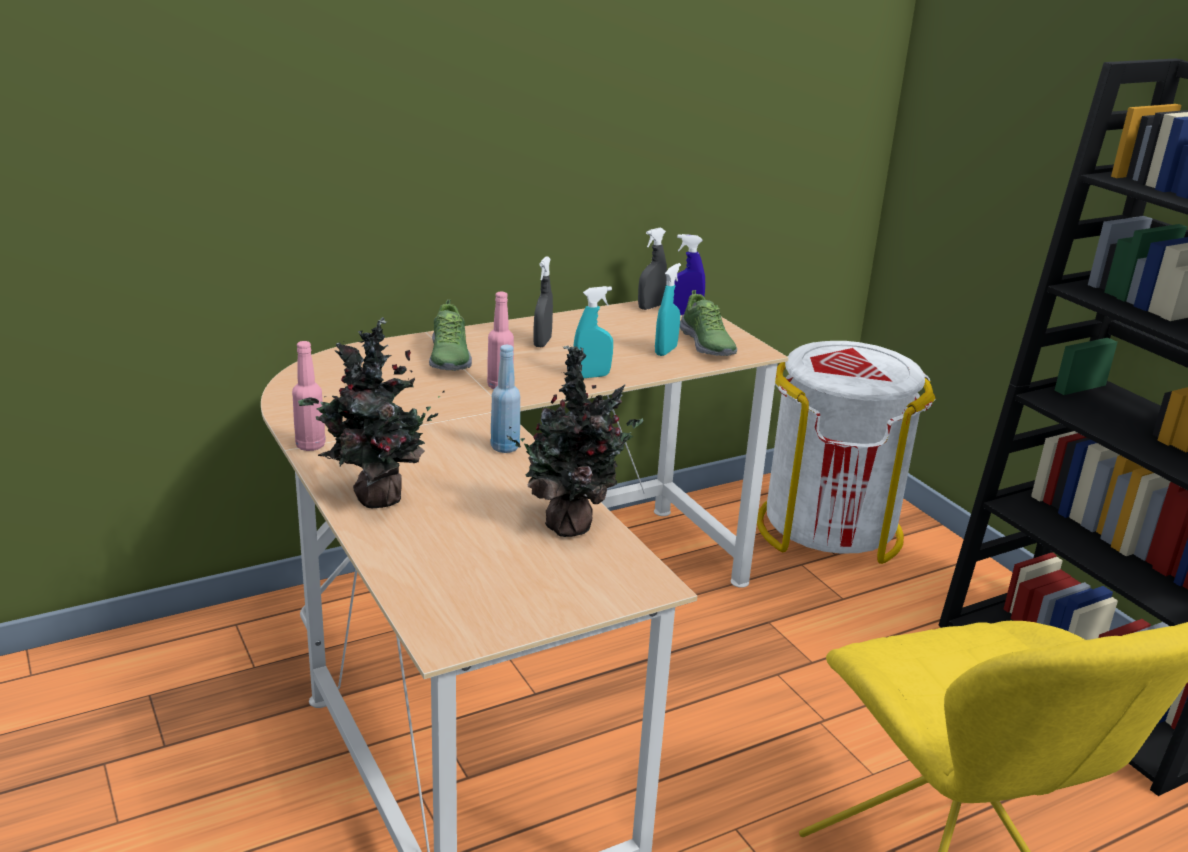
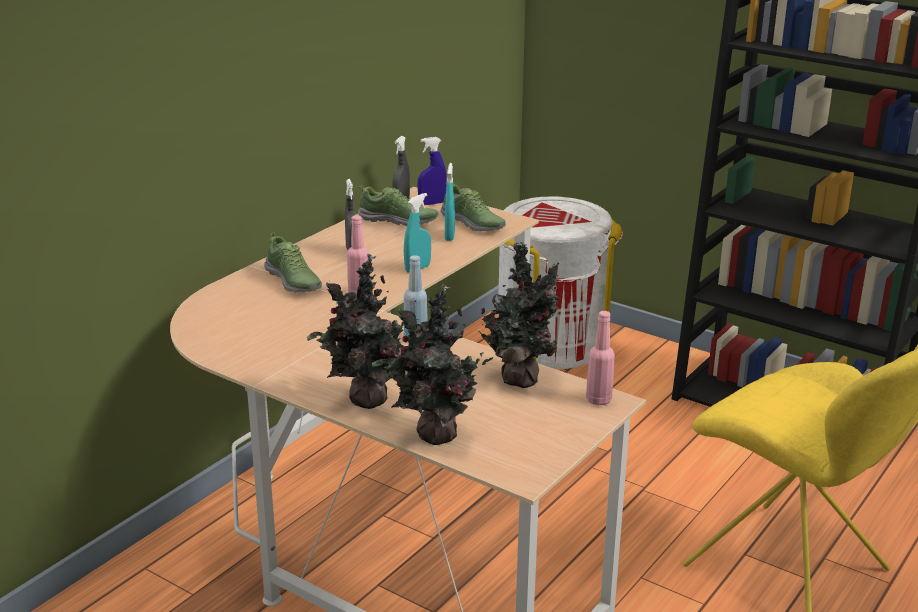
camera: 25 degrees left, 0 degrees up
(310, 445) = (270, 377): pink bottle -> pink bottle (598, 400)
(400, 560) = (434, 436): none -> potted plant
(627, 323) = (398, 220): none -> shoe

